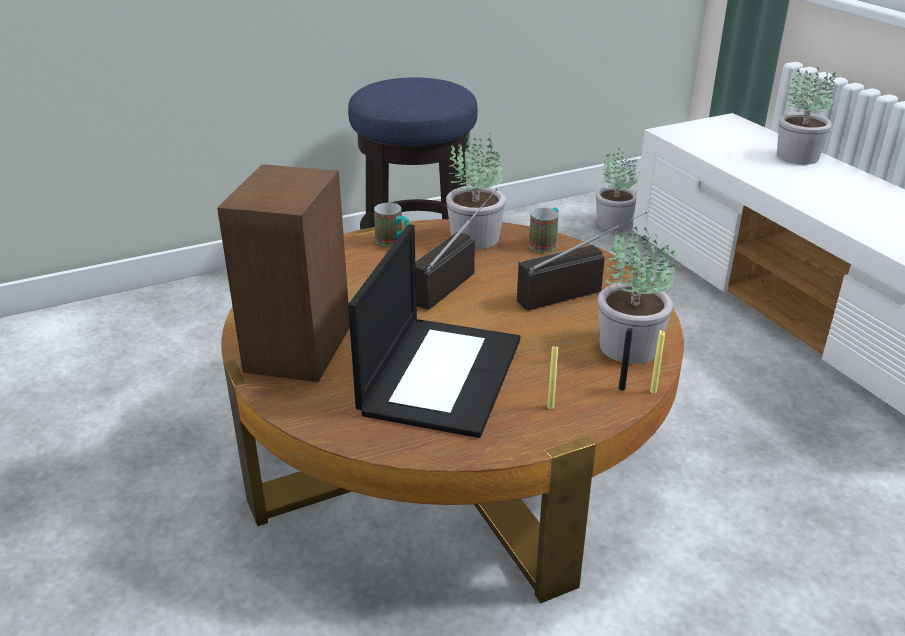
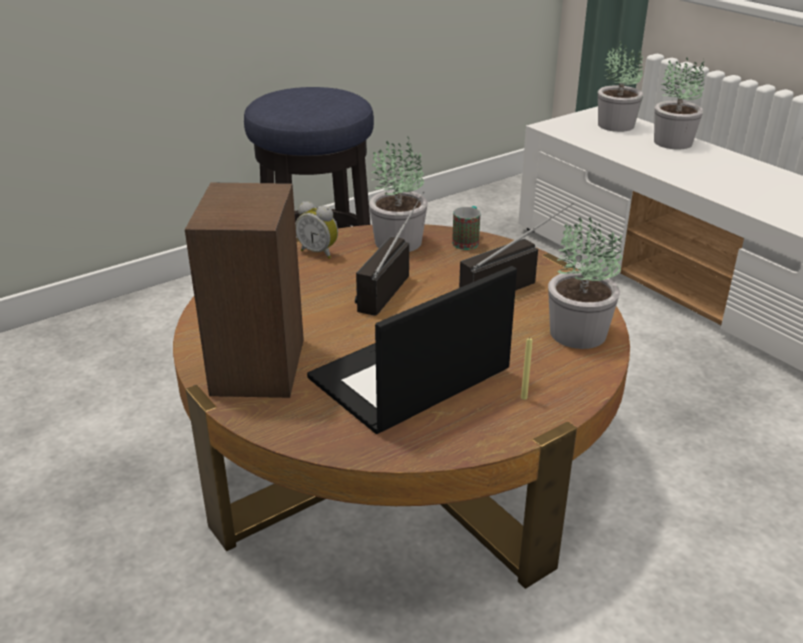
camera: 10 degrees left, 0 degrees up
(393, 242) = (319, 252): mug -> alarm clock
(441, 374) = (408, 377): laptop -> laptop turned 135 degrees counterclockwise
(613, 223) = (496, 218): potted plant -> potted plant (615, 125)
(621, 388) = (584, 373): black candle -> none
(653, 391) = (613, 373): yellow candle -> none

